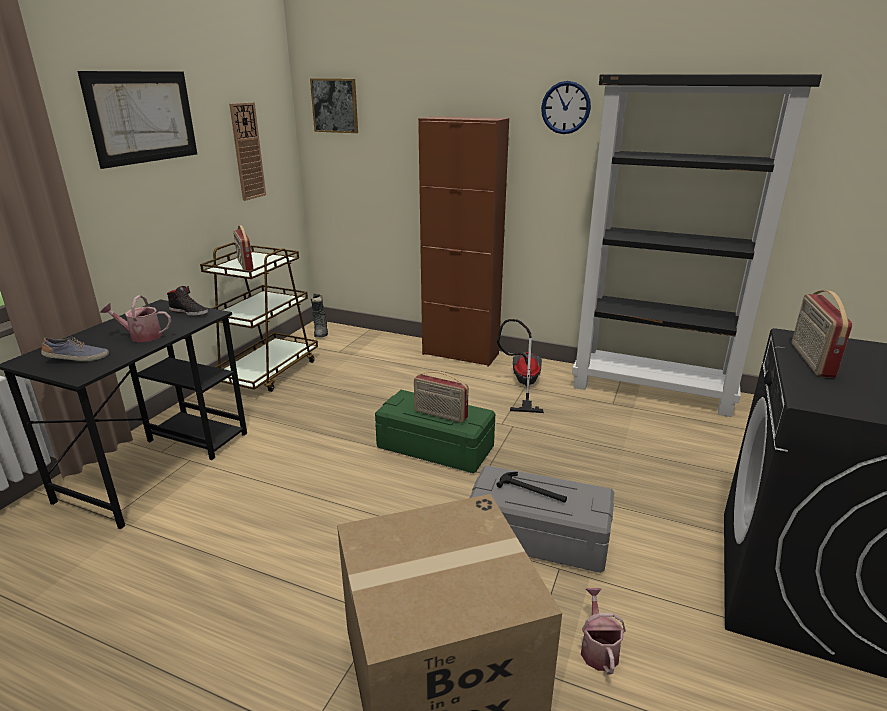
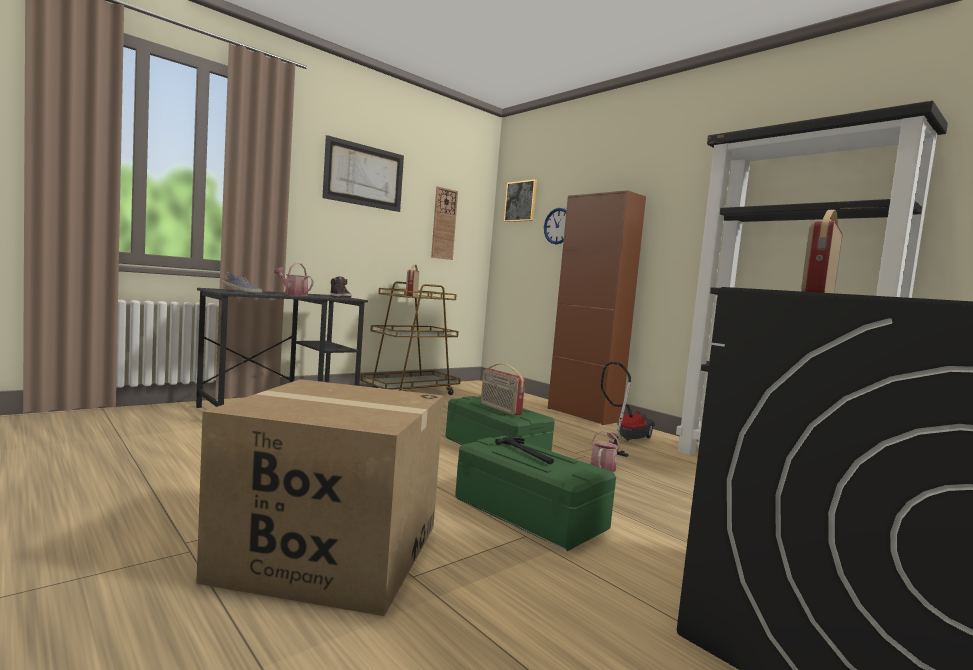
camera: 25 degrees right, 20 degrees down
(321, 332) = (476, 385): black boot -> none
(539, 536) = (530, 513): grey storage box -> green storage box
(565, 107) = (696, 184): wall clock -> wall clock (558, 226)
(598, 648) = (502, 591): watering can -> watering can (603, 467)

